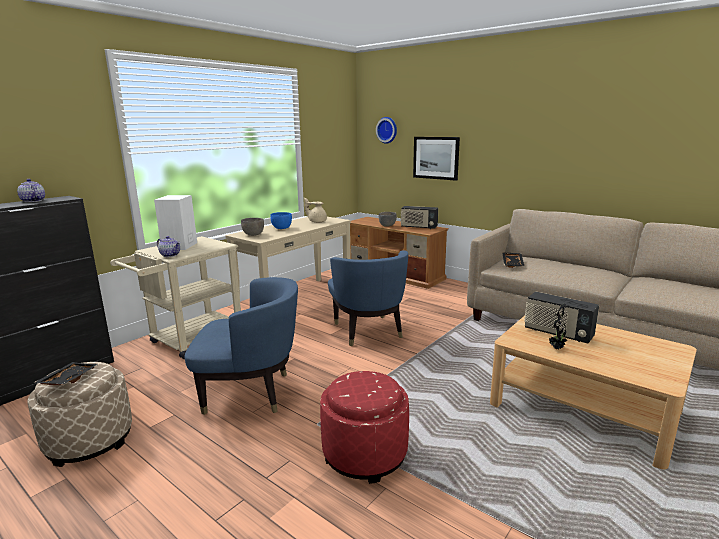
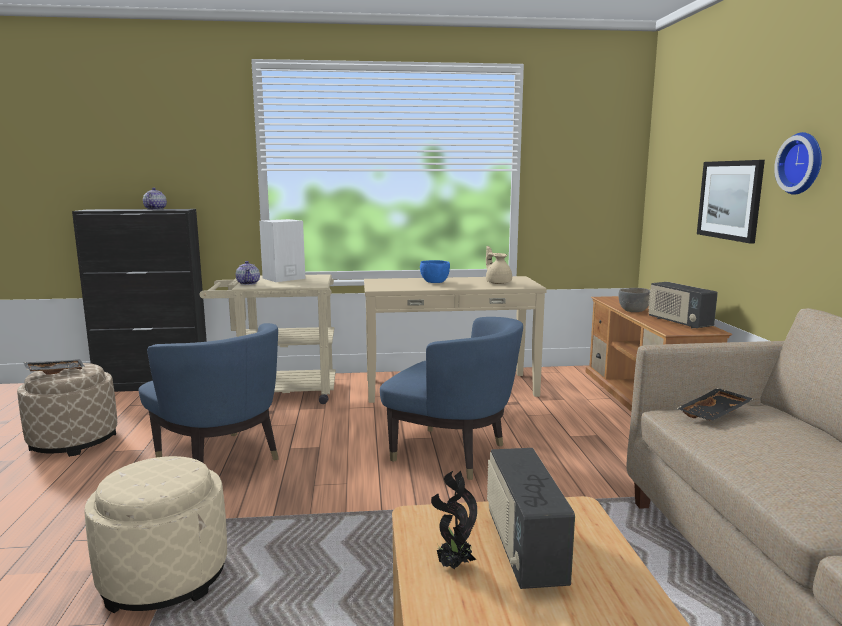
camera: 45 degrees right, 5 degrees down
(253, 235) = (386, 283): grey bowl -> none
(364, 454) = (164, 577): red ottoman -> beige ottoman
(368, 331) = (451, 453): blue armchair -> blue armchair turned 90 degrees counterclockwise
(387, 130) = (678, 152): wall clock -> wall clock (803, 163)

